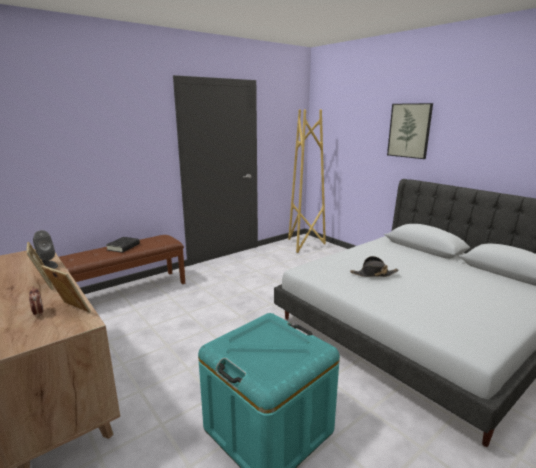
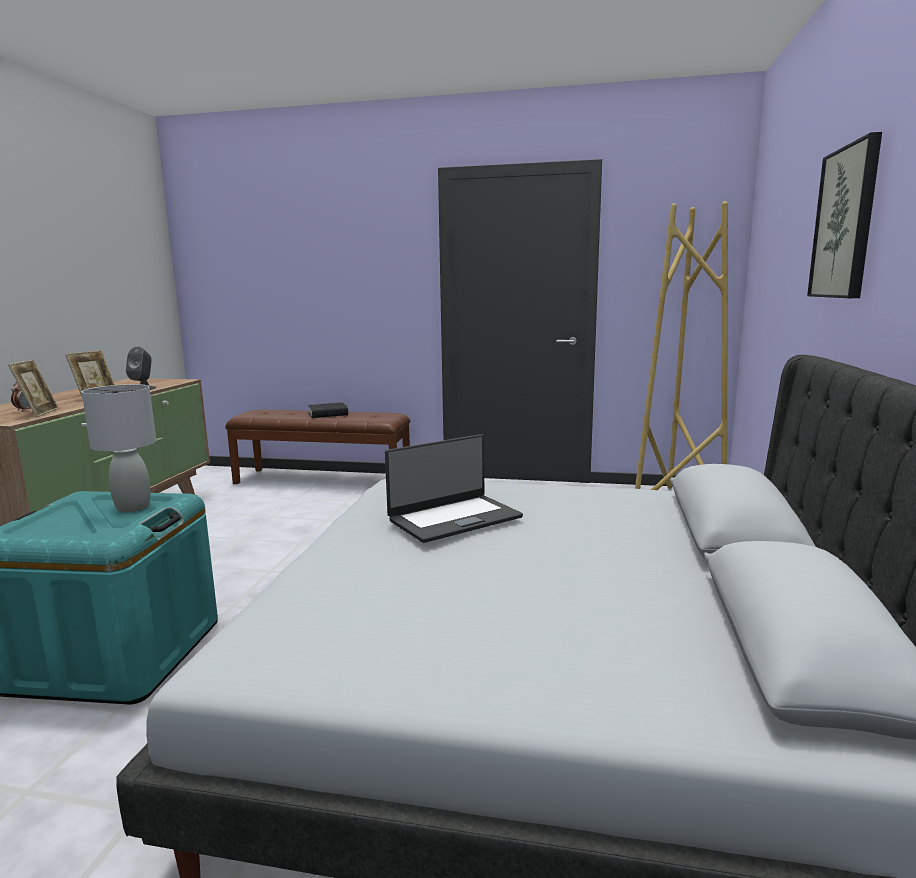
camera: 50 degrees right, 5 degrees down
(267, 334) = (132, 507): none -> grey table lamp
(373, 274) = (454, 518): black hat -> laptop

